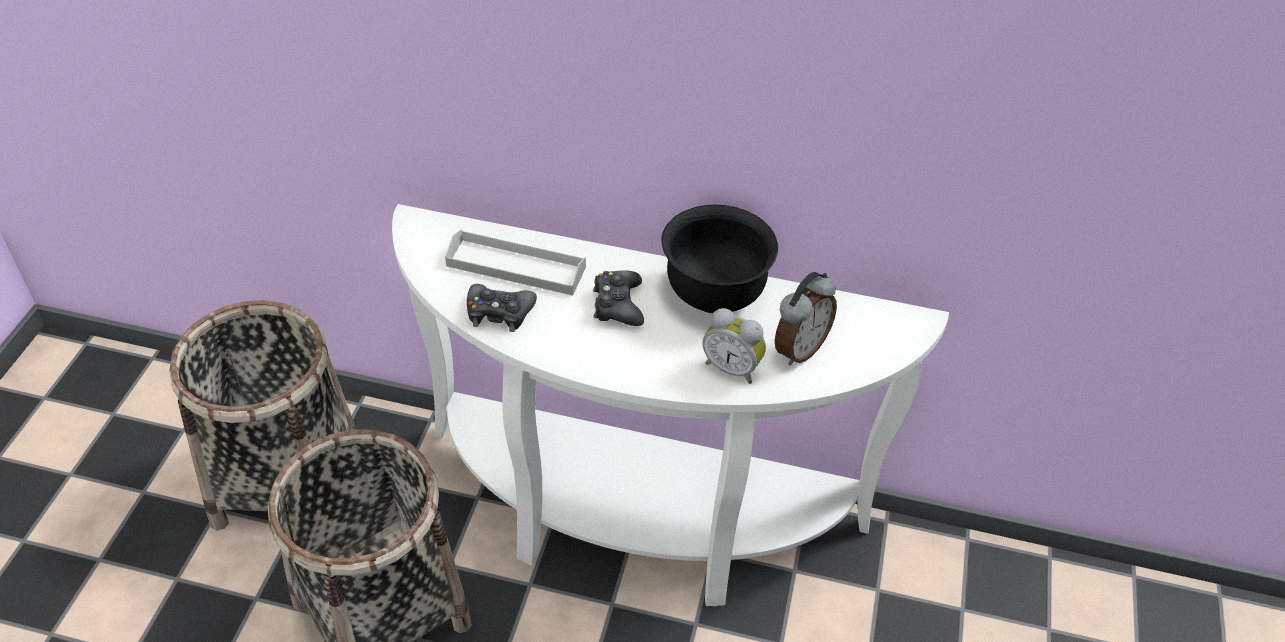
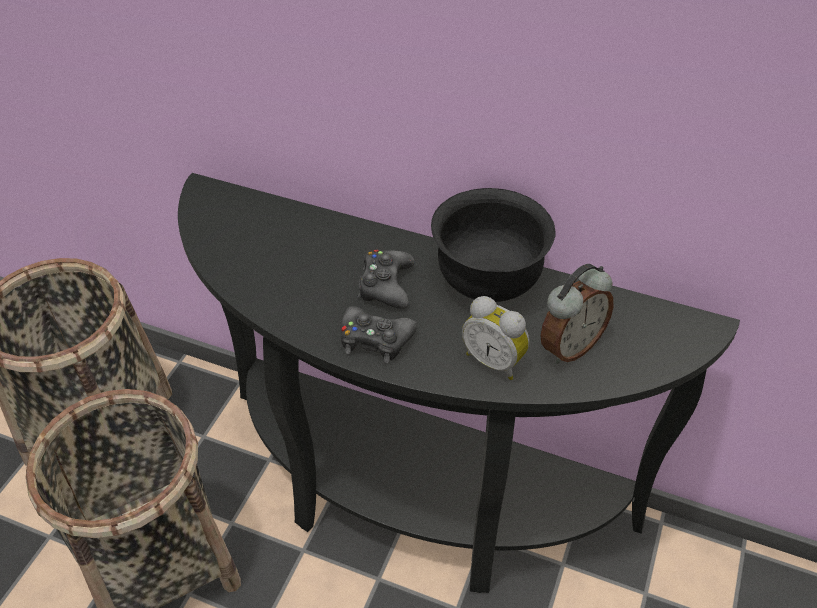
camera: 10 degrees right, 0 degrees up
(499, 313) = (264, 284): black game controller -> black game controller (375, 340)
(516, 266) = (291, 240): grey tray -> none
(634, 521) = (412, 497): white console table -> black console table

